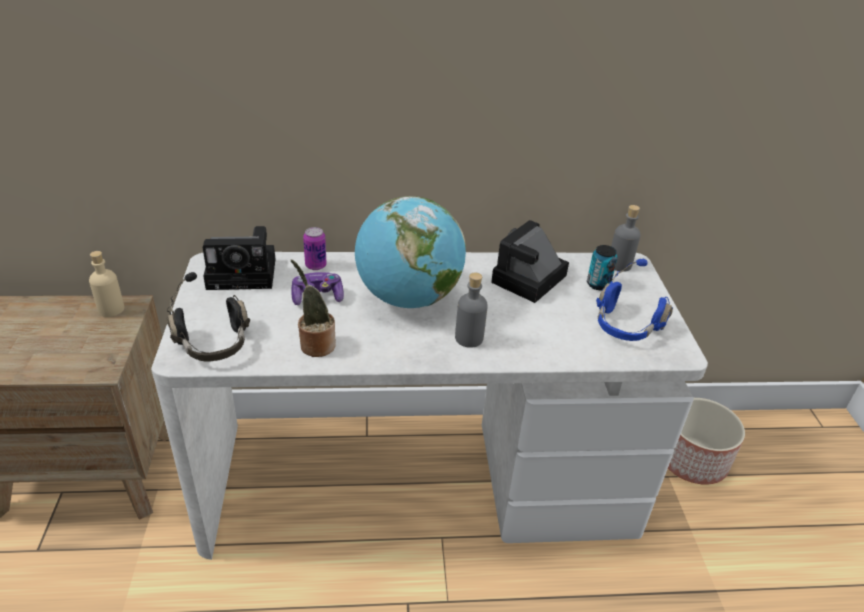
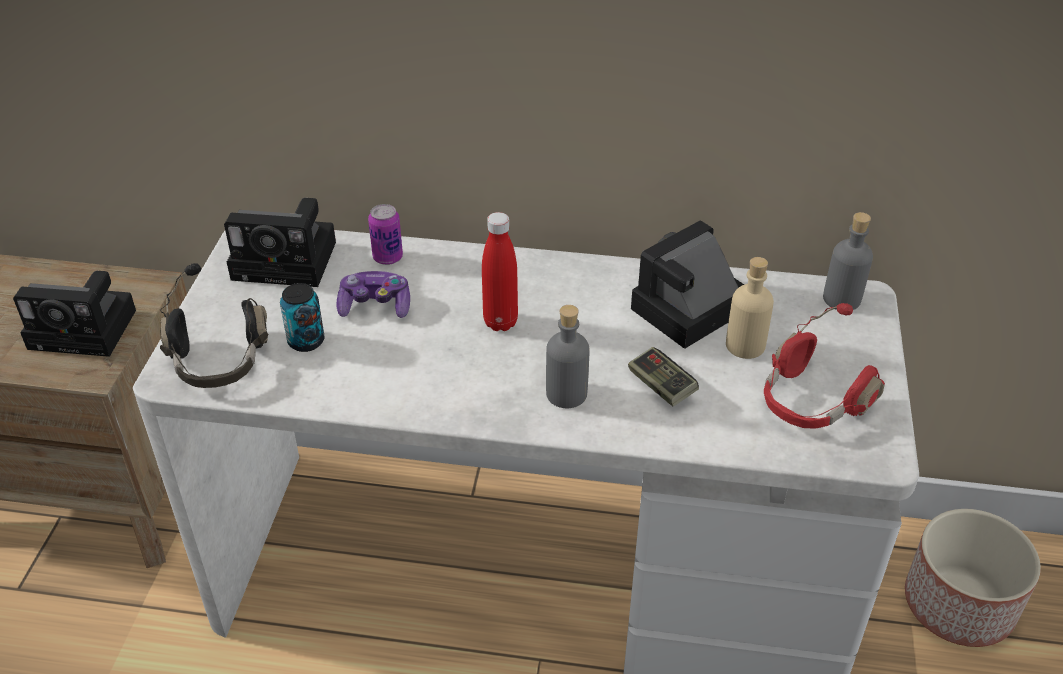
camera: 15 degrees right, 5 degrees up
(89, 340) = (87, 329): none -> camera
(111, 309) = (124, 287): beige bottle -> beige bottle (745, 345)
(315, 344) = (350, 378): potted plant -> none
(408, 298) = (500, 322): globe -> red bottle
(529, 327) = (661, 386): none -> game controller
(598, 284) = (794, 329): can -> can (306, 341)
(626, 326) = (811, 402): blue headphones -> red headphones

